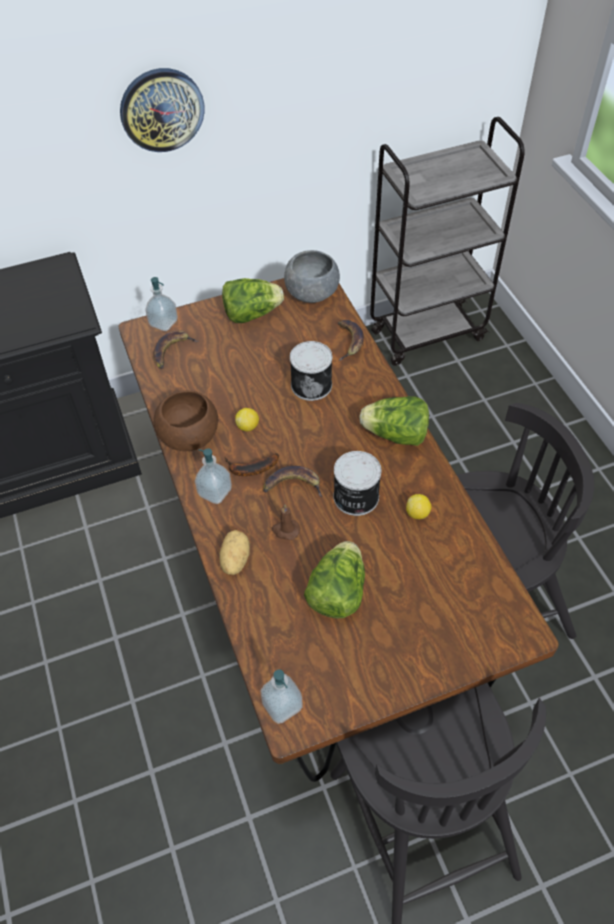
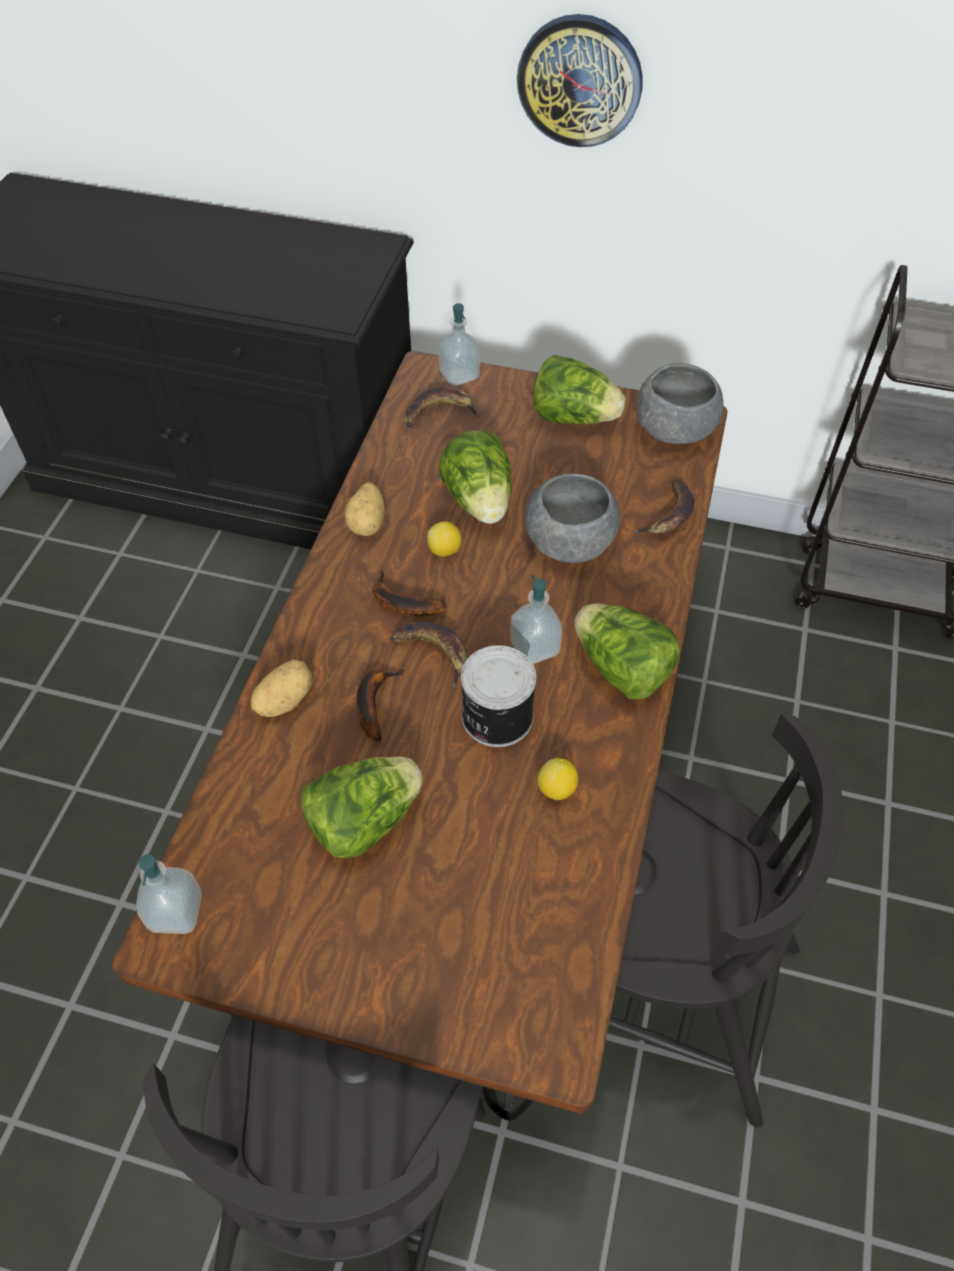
camera: 35 degrees right, 0 degrees up
(189, 436) = (368, 523): brown bowl -> potato
(215, 492) = (336, 605): soap dispenser -> soap dispenser (534, 647)
(242, 389) = (479, 501): none -> lettuce
(285, 530) = (373, 702): brown candle -> banana
(311, 384) = (570, 542): can -> grey bowl

